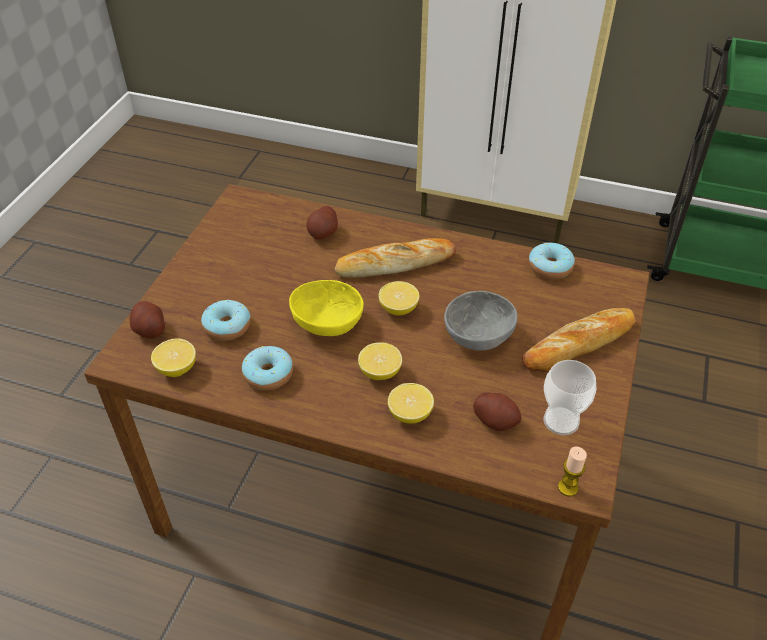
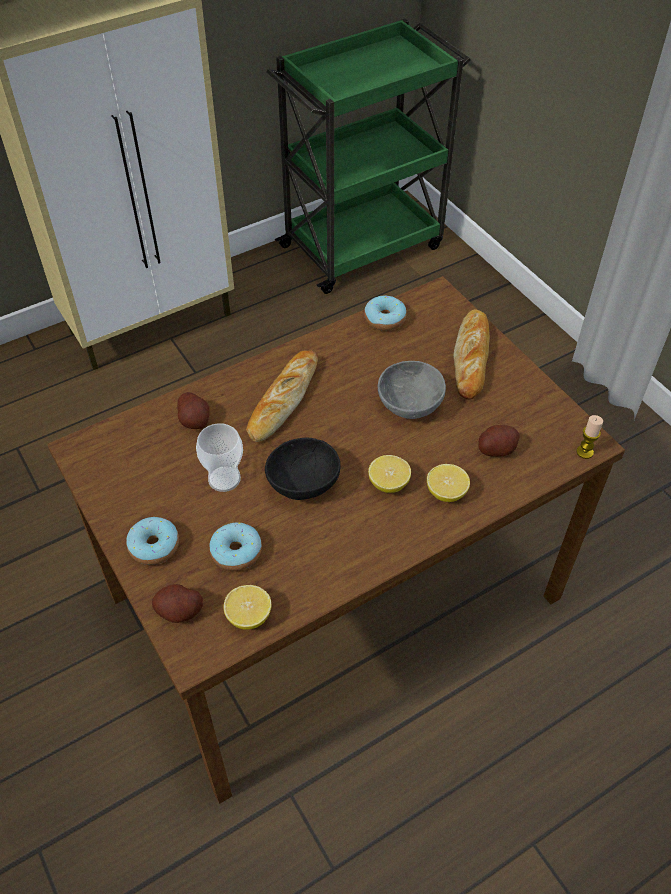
camera: 50 degrees left, 5 degrees up
(268, 374) = (320, 555): donut -> donut (154, 546)
(327, 322) = (302, 482): yellow bowl -> black bowl
(398, 309) = (335, 430): lemon -> none
(561, 421) = (528, 416): cup -> cup (224, 479)

